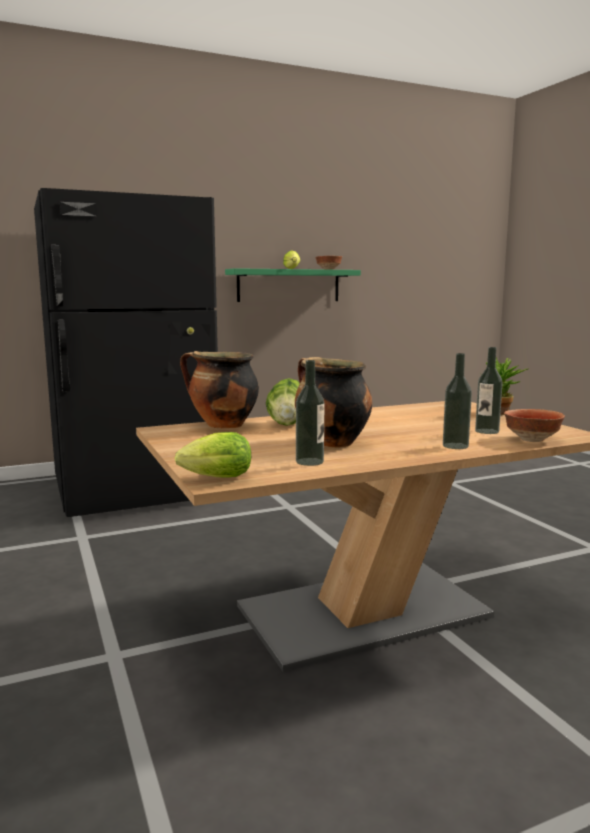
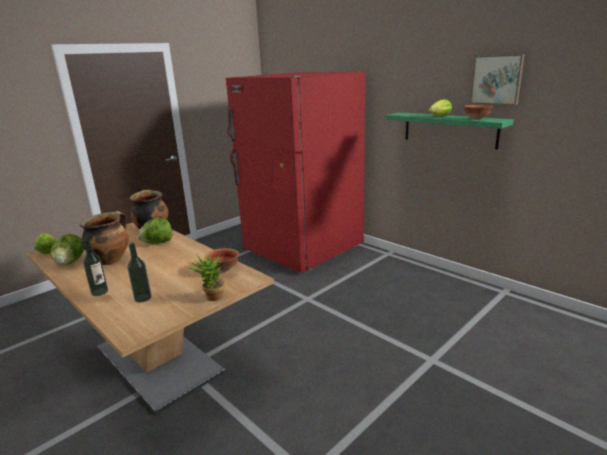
camera: 70 degrees right, 10 degrees up
(135, 488) = (303, 247): black fridge -> red fridge
(309, 462) = (70, 262): bottle -> lettuce
(330, 233) = (497, 79): none -> picture
(531, 439) = (115, 315): bowl -> bowl (223, 269)

